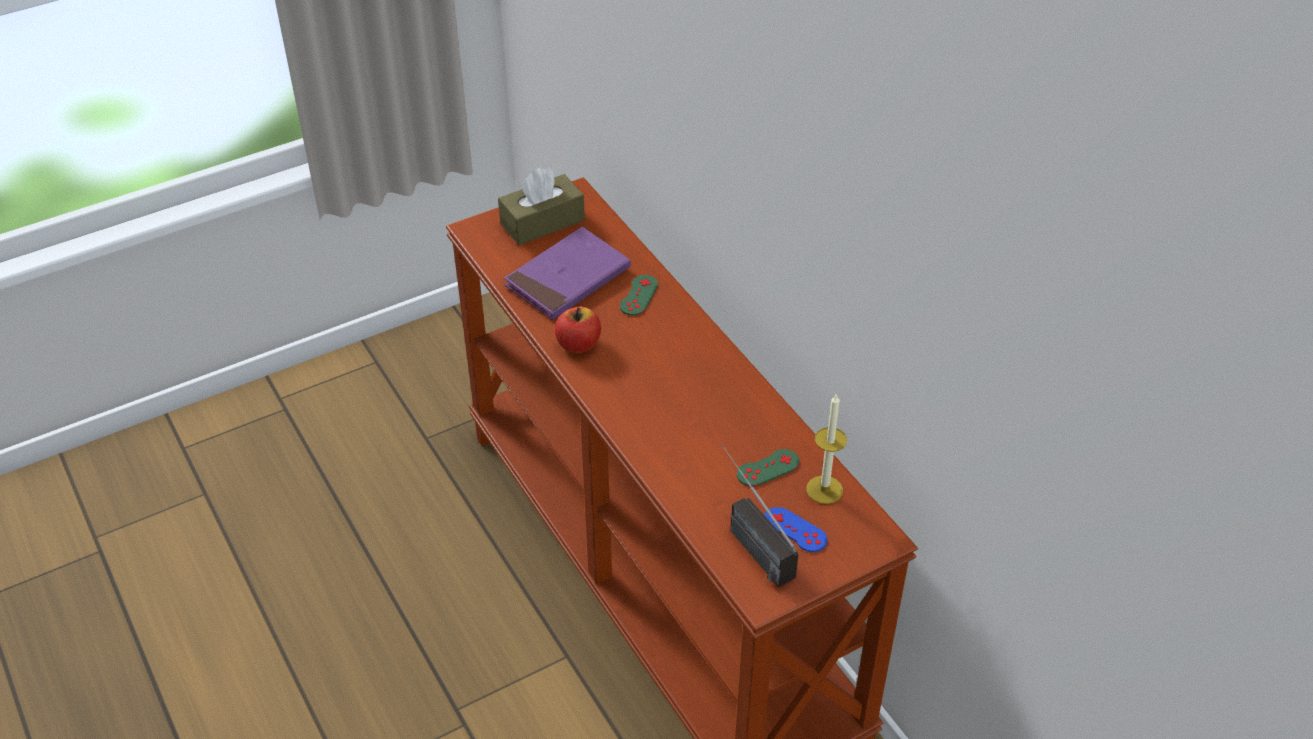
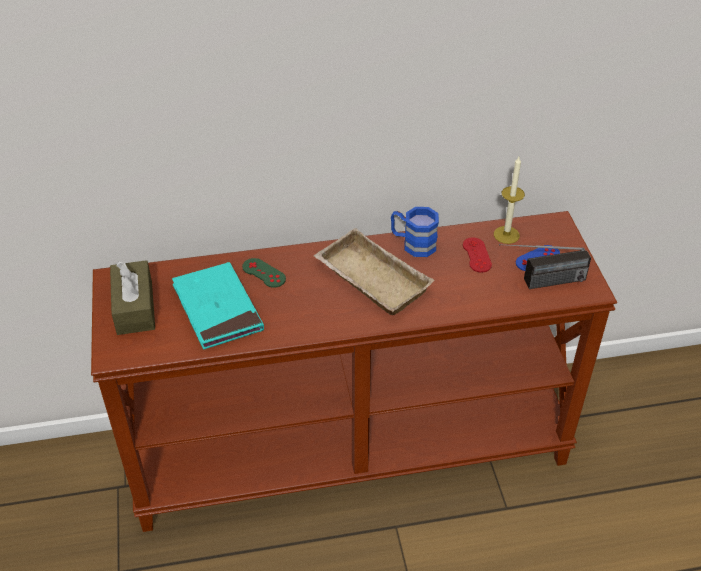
camera: 70 degrees left, 0 degrees up
(568, 278) = (217, 308): purple book -> turquoise book
(579, 344) = (300, 321): apple -> none
(672, 381) = (369, 279): none -> beige tray
(756, 404) = (413, 244): none -> blue mug
(768, 468) = (477, 255): green game controller -> red game controller

